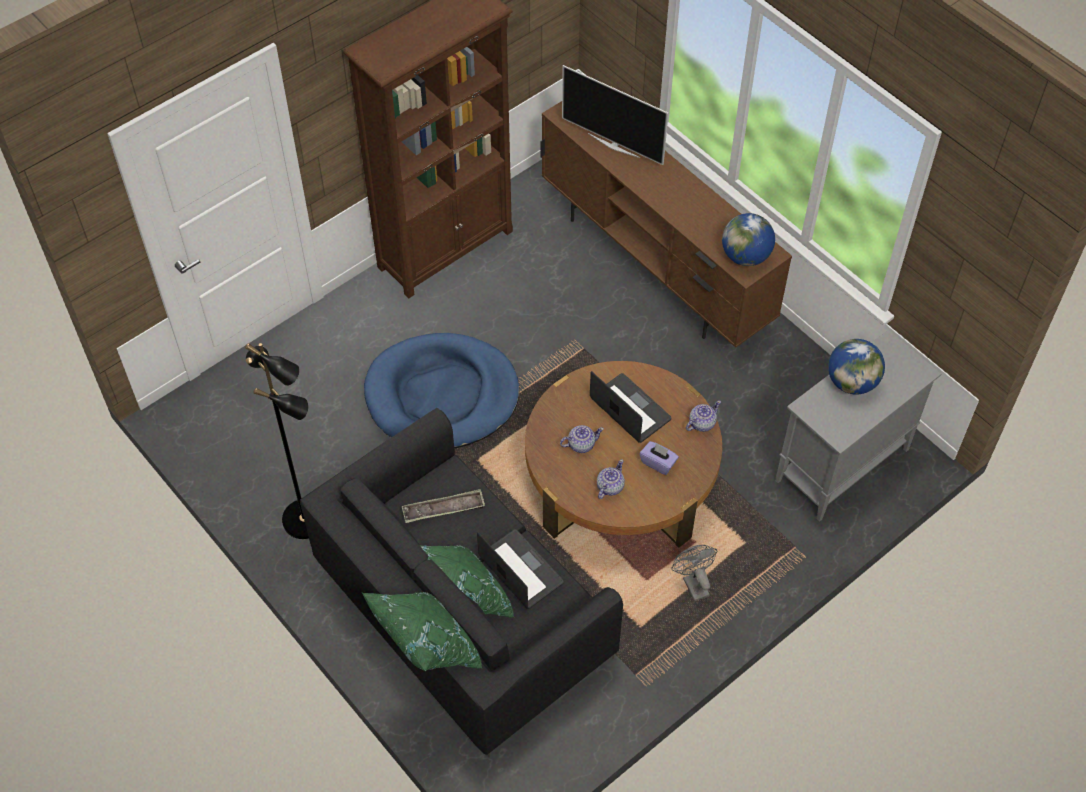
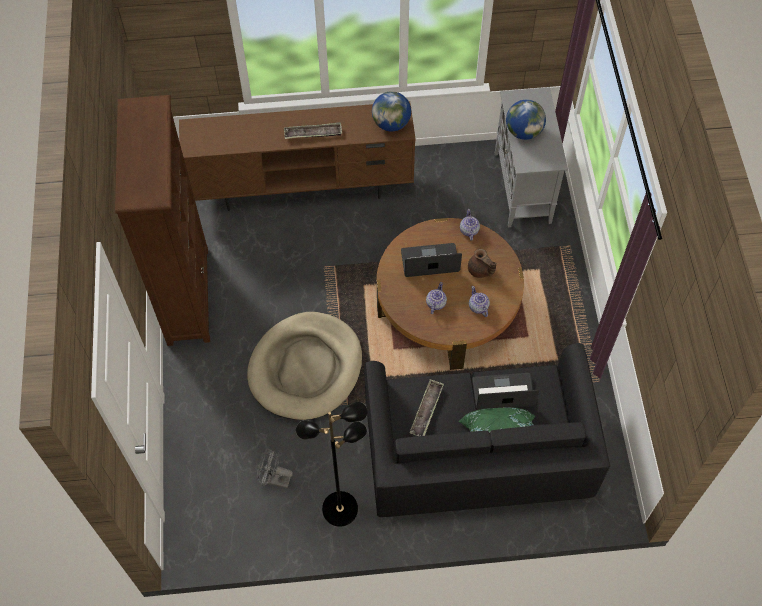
camera: 55 degrees left, 5 degrees up
(426, 647) = (546, 473): green pillow -> none
(442, 395) = (306, 368): blue dog bed -> beige dog bed
(614, 145) = (243, 135): television -> none
(658, 463) = (480, 270): purple tissue box -> brown teapot
(669, 198) = (313, 133): none -> tray
(693, 583) = (547, 313): grey fan -> grey fan (274, 479)

